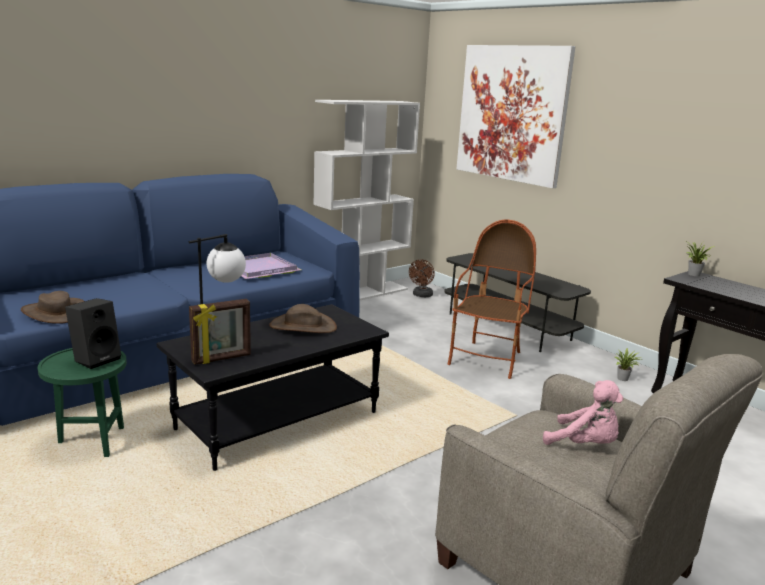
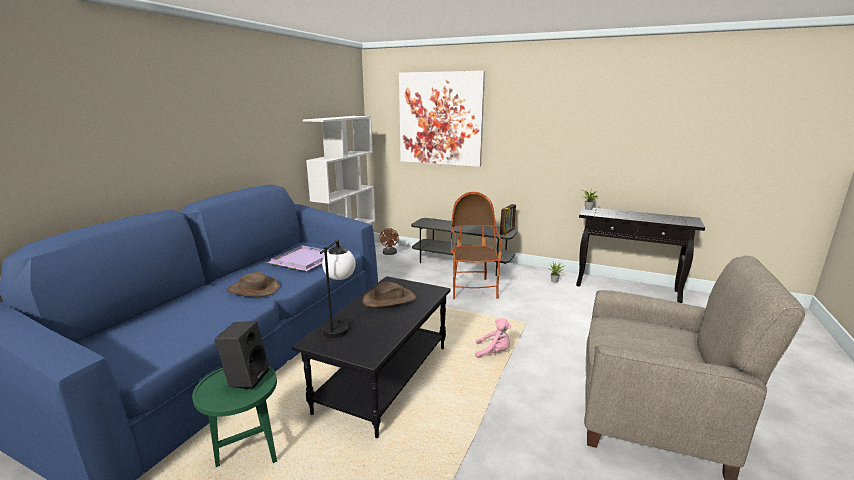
camera: 25 degrees left, 0 degrees up
(54, 312) = (166, 345): brown hat -> brown hat (253, 289)
(221, 359) = (363, 344): picture frame -> picture frame (507, 232)
(584, 445) = (654, 334): pink plush toy -> pink plush toy (494, 352)

